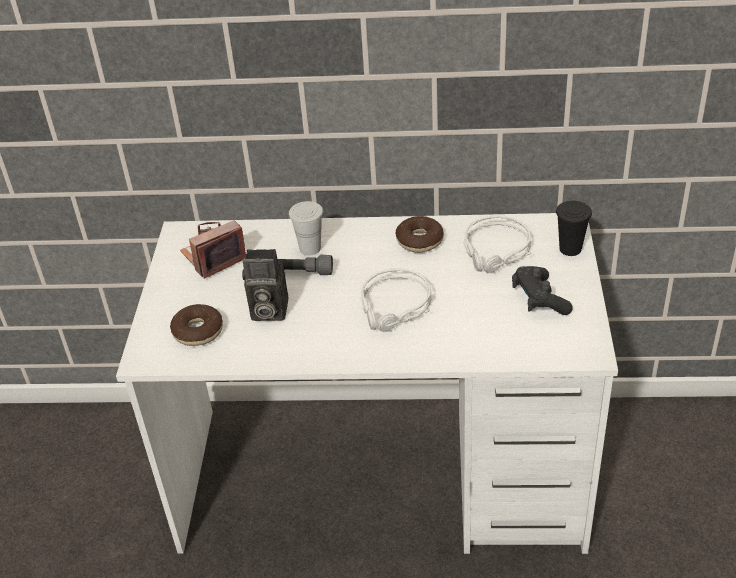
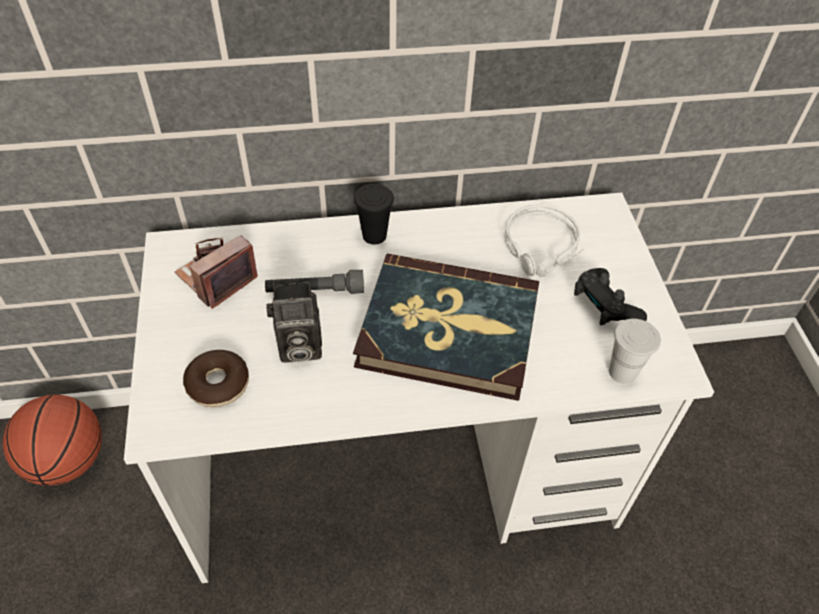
camera: 15 degrees left, 10 degrees up
(78, 442) = (67, 460): none -> basketball
(310, 248) = (330, 258): white cup -> white cup (622, 372)
(395, 308) = (448, 330): grey headphones -> book
(419, 240) = (453, 239): donut -> none
(570, 249) = (618, 239): black cup -> black cup (374, 235)

